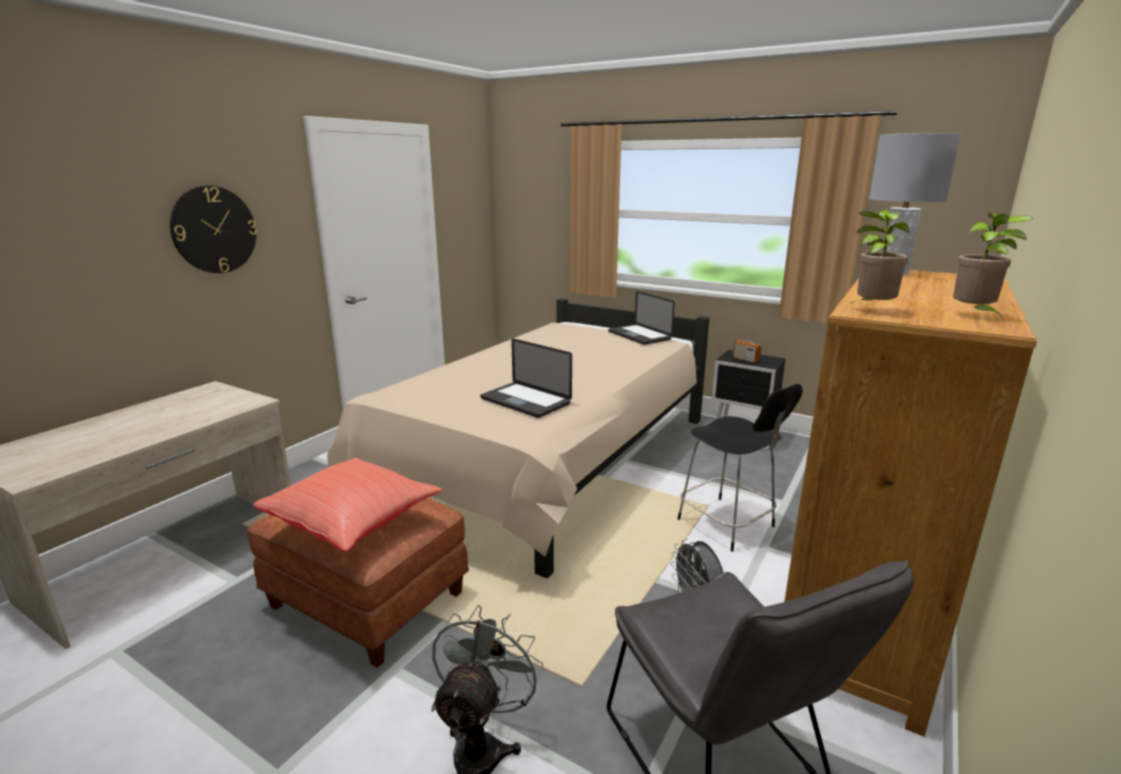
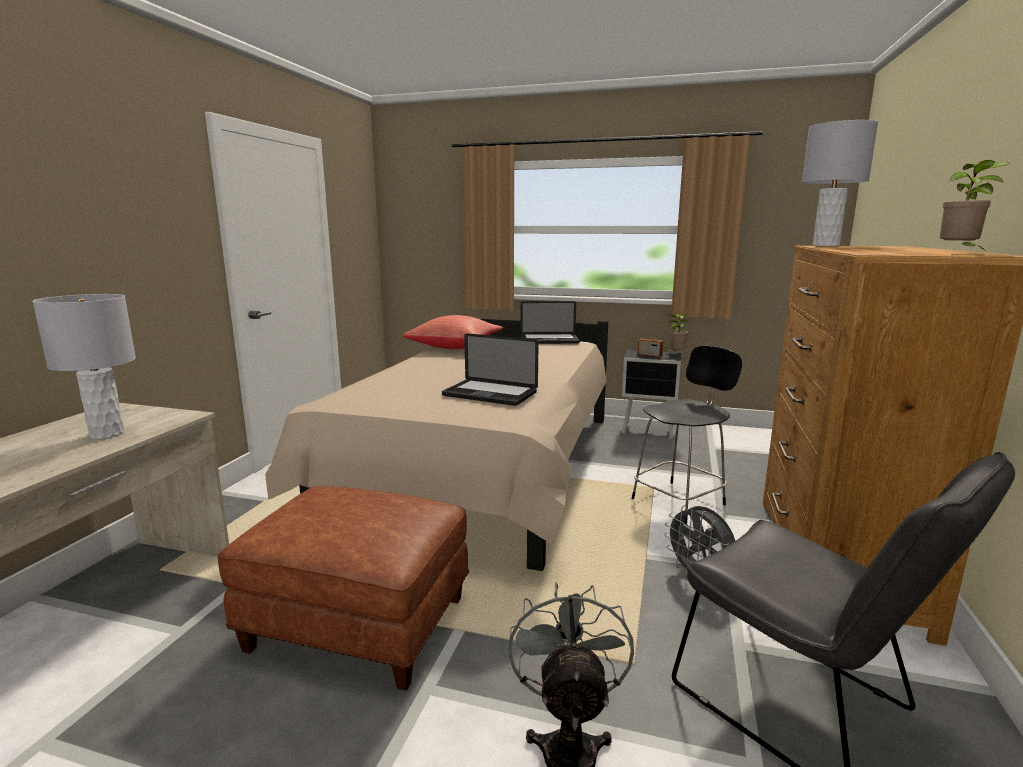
camera: 15 degrees left, 5 degrees down
(188, 414) = (106, 434): none -> grey table lamp
(214, 230) = (113, 225): wall clock -> none
(354, 522) = (357, 527): red pillow -> red pillow (455, 347)
(639, 335) = (549, 340): laptop -> laptop turned 45 degrees counterclockwise
(728, 525) = (680, 501): black chair -> black chair turned 75 degrees counterclockwise
(871, 310) = (878, 253): potted plant -> potted plant (676, 354)

